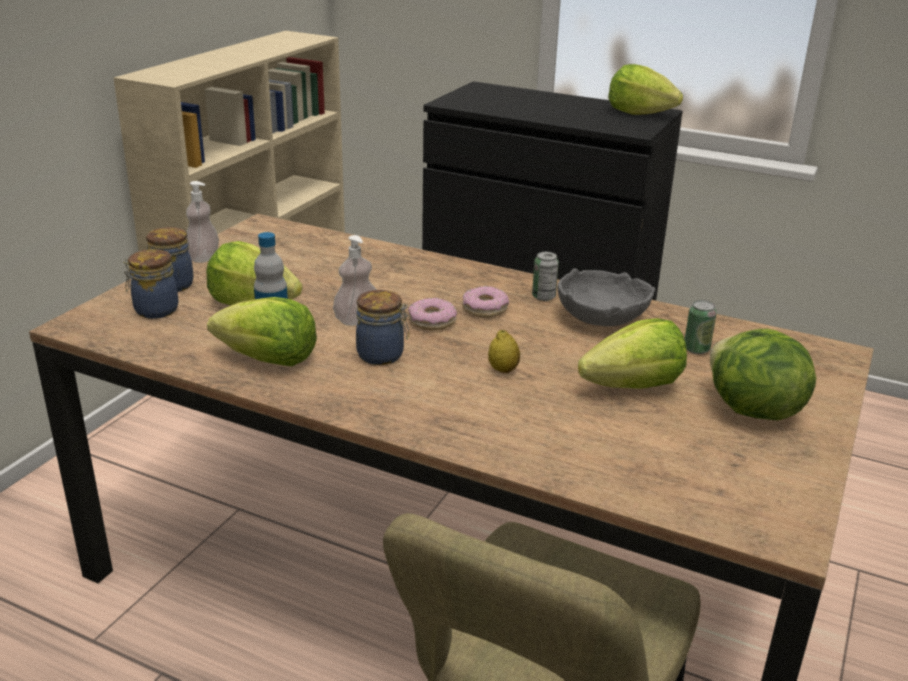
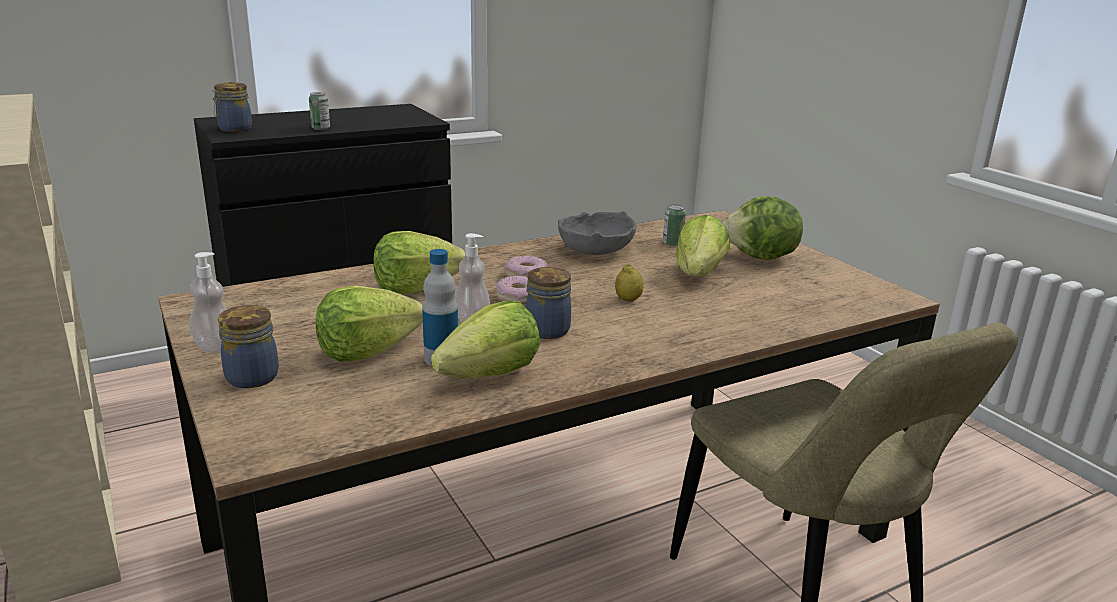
camera: 55 degrees left, 5 degrees down
(154, 310) = (295, 401): jar -> jar (234, 129)
(543, 297) = (537, 254): can -> can (320, 128)
(639, 113) = (393, 110): lettuce -> lettuce (415, 288)

